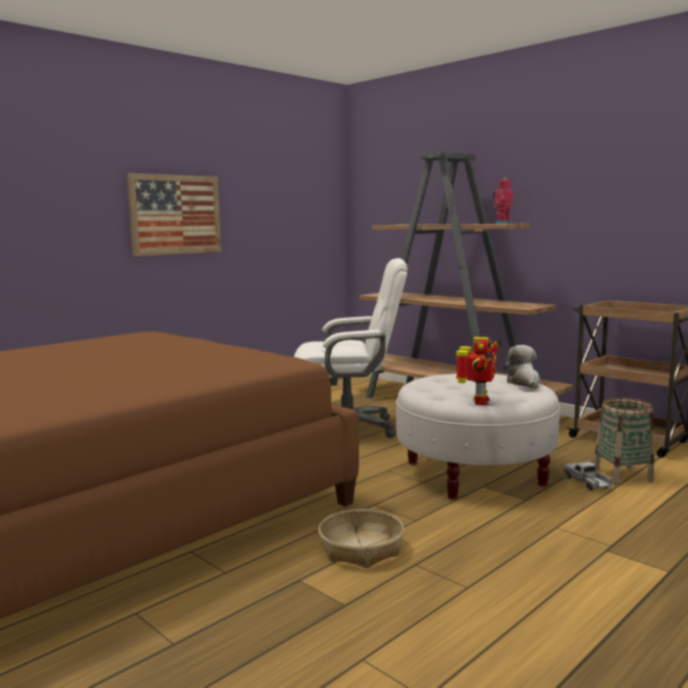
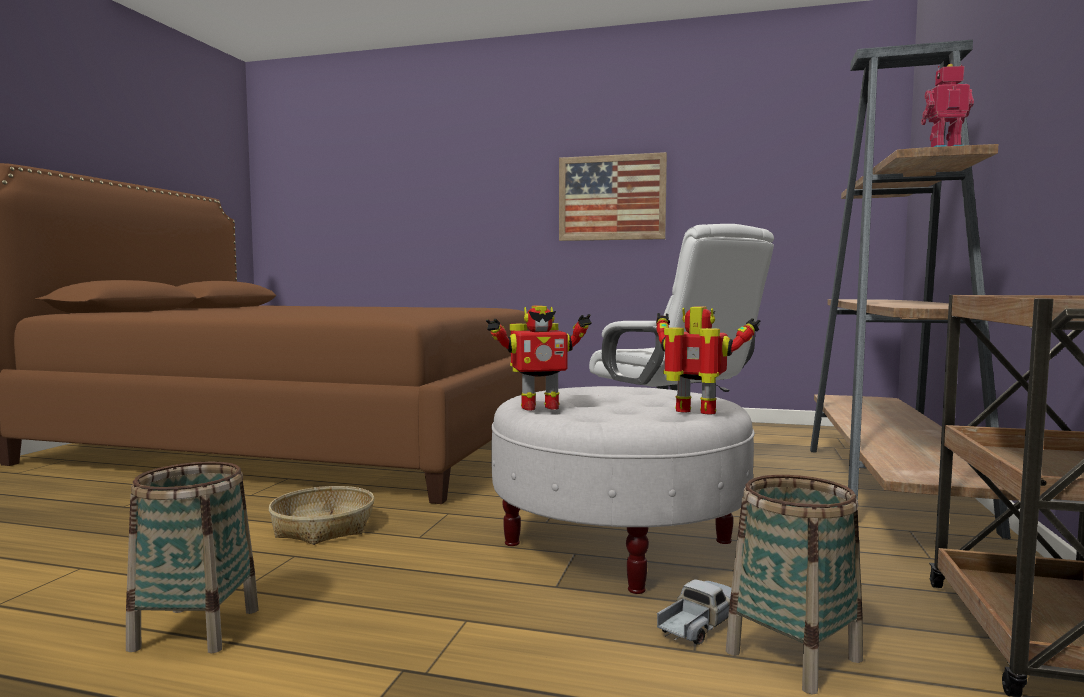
camera: 60 degrees right, 5 degrees down
(524, 383) = (696, 412): plush toy -> toy robot
(527, 605) = (195, 629): none -> basket

